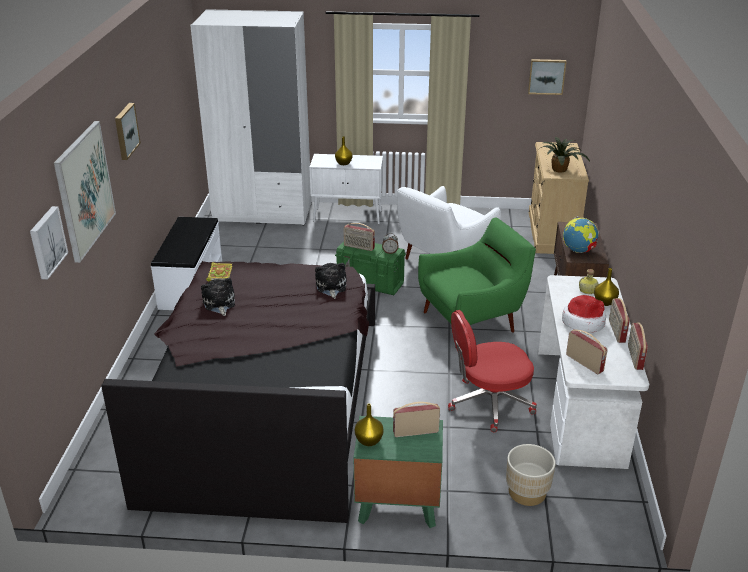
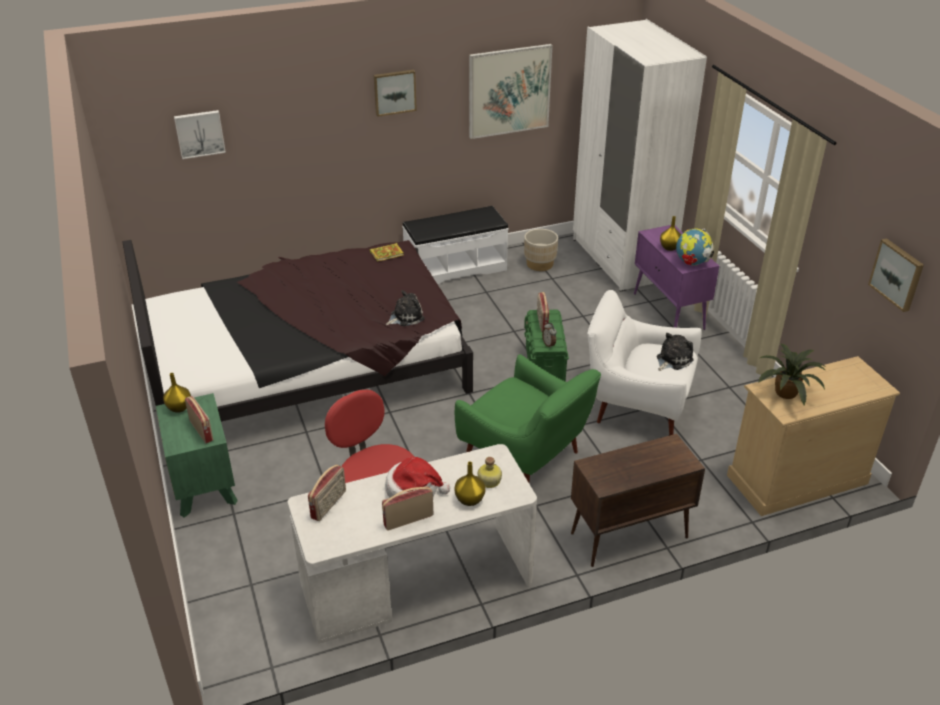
camera: 65 degrees right, 5 degrees up
(84, 190) = (285, 116): picture -> picture (509, 91)
(219, 304) = (337, 270): plush toy -> plush toy (672, 360)
(348, 216) = (669, 312): white cabinet -> purple cabinet
(527, 492) = (251, 569): beige planter -> beige planter (540, 264)
(578, 251) = (611, 465): globe -> globe (692, 263)
(634, 357) = (360, 543): radio -> none

